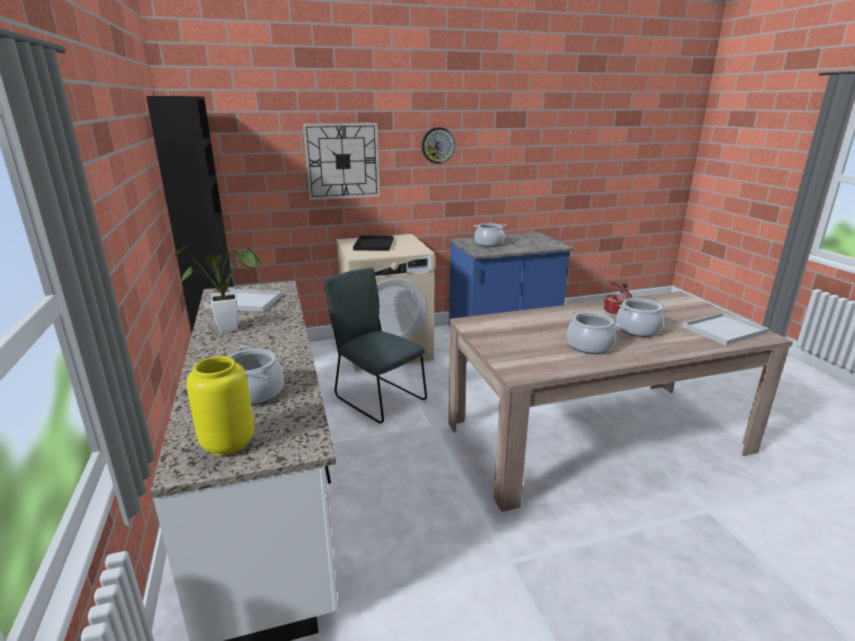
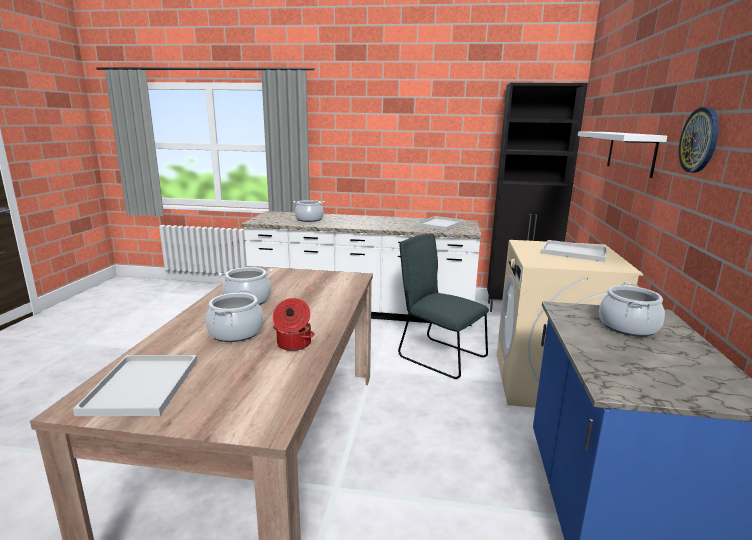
camera: 115 degrees right, 5 degrees down
(229, 443) = (276, 216): yellow vase -> none
(234, 328) = (393, 221): potted plant -> none
(342, 161) = (630, 152): wall clock -> white shelf
(374, 244) = (572, 252): black tray -> white tray
(377, 397) = (438, 356): grey chair -> grey chair turned 120 degrees counterclockwise

